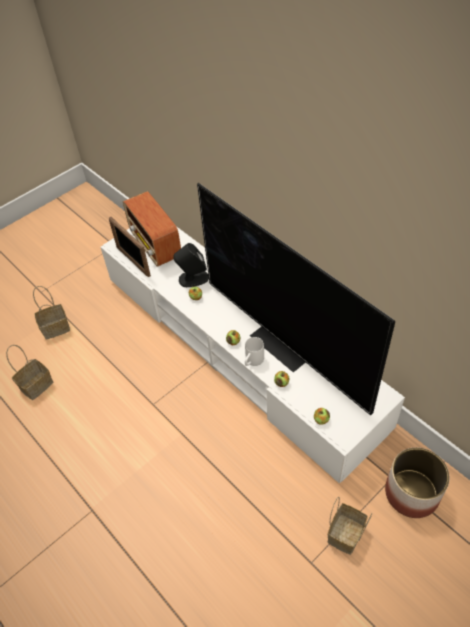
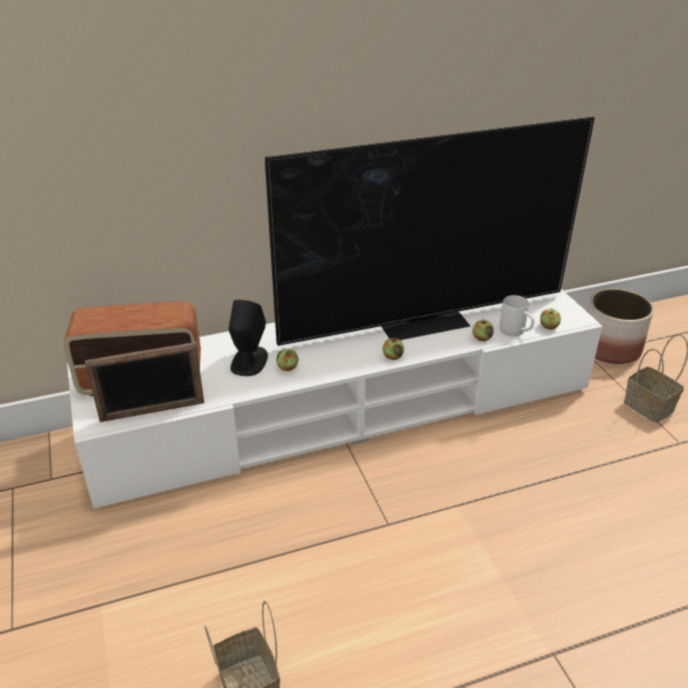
camera: 70 degrees left, 15 degrees down
(55, 329) = (131, 624): basket -> none
(252, 362) = (436, 350): white mug -> white mug (516, 332)

